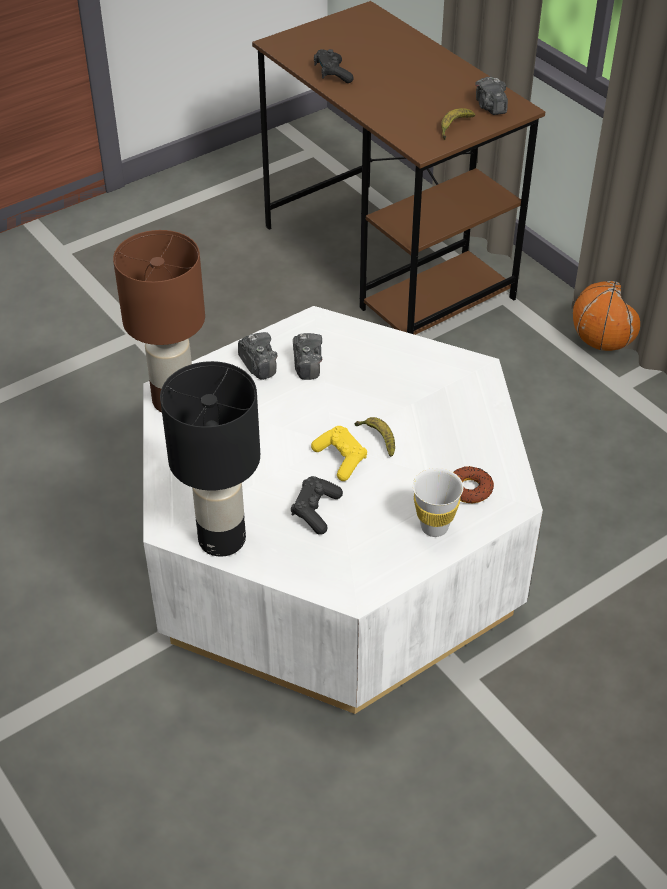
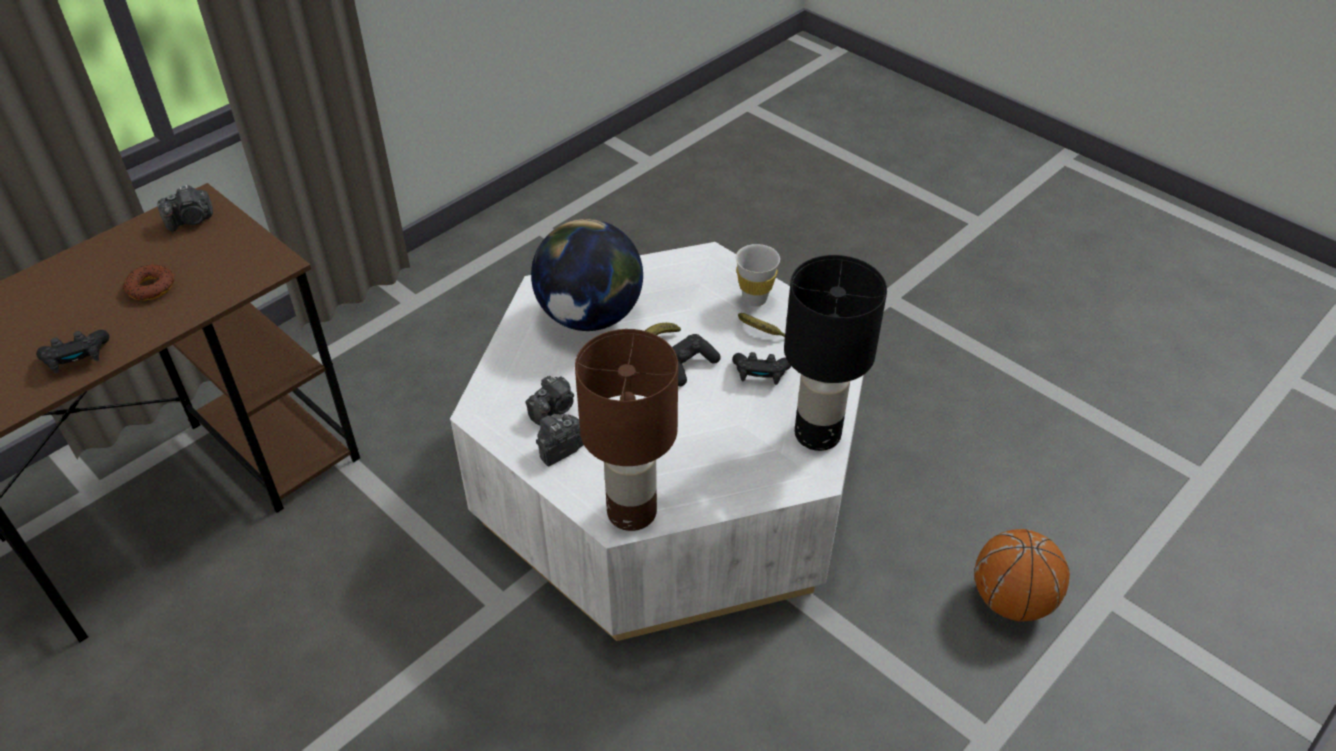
camera: 100 degrees left, 0 degrees up
(307, 364) = (553, 409): camera -> camera turned 150 degrees clockwise
(341, 459) = (688, 366): yellow game controller -> black game controller
(428, 398) = (590, 316): none -> globe
(454, 127) = (234, 244): banana -> banana (761, 332)
(469, 489) = (703, 282): donut -> donut (150, 288)
(603, 342) = (349, 313): basketball -> basketball (1011, 600)

